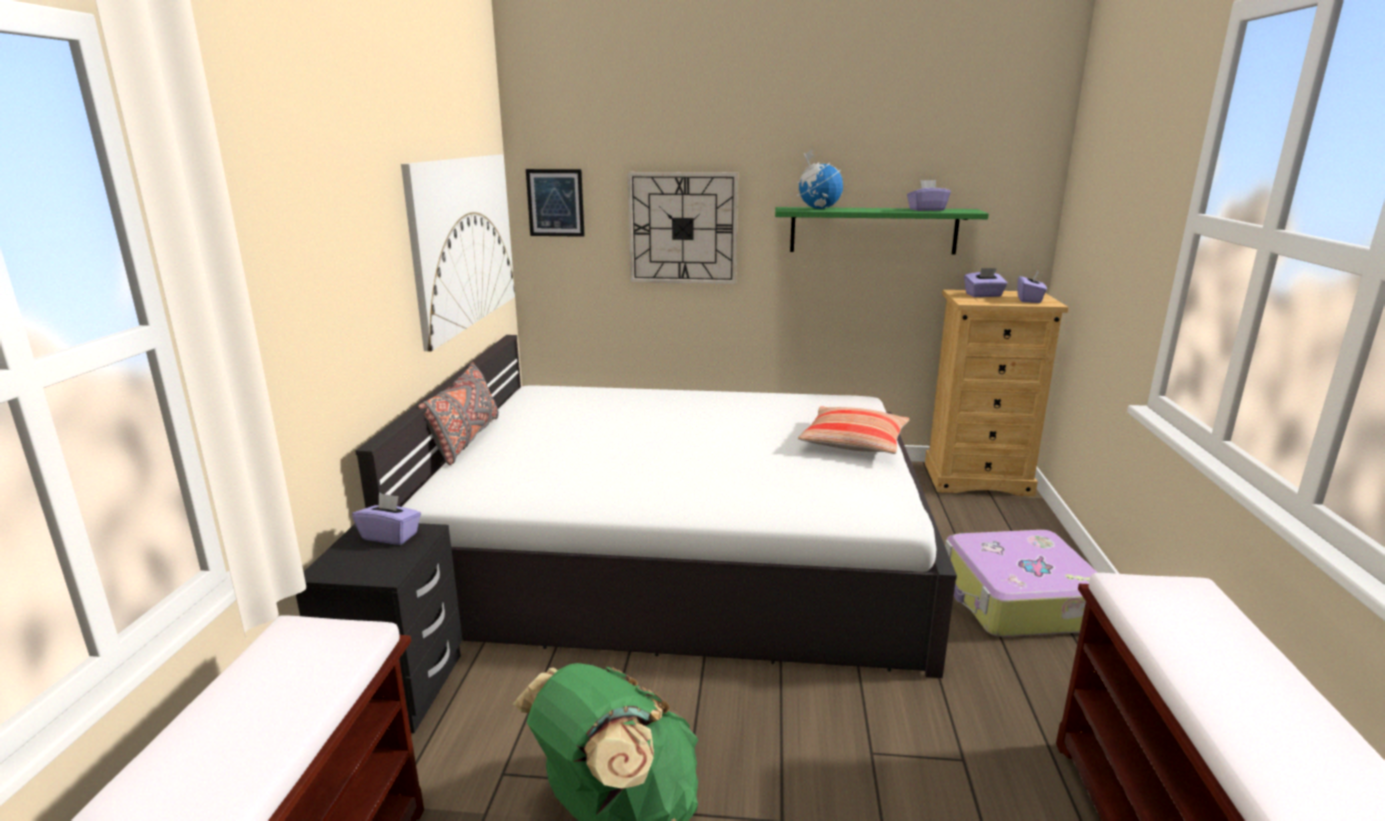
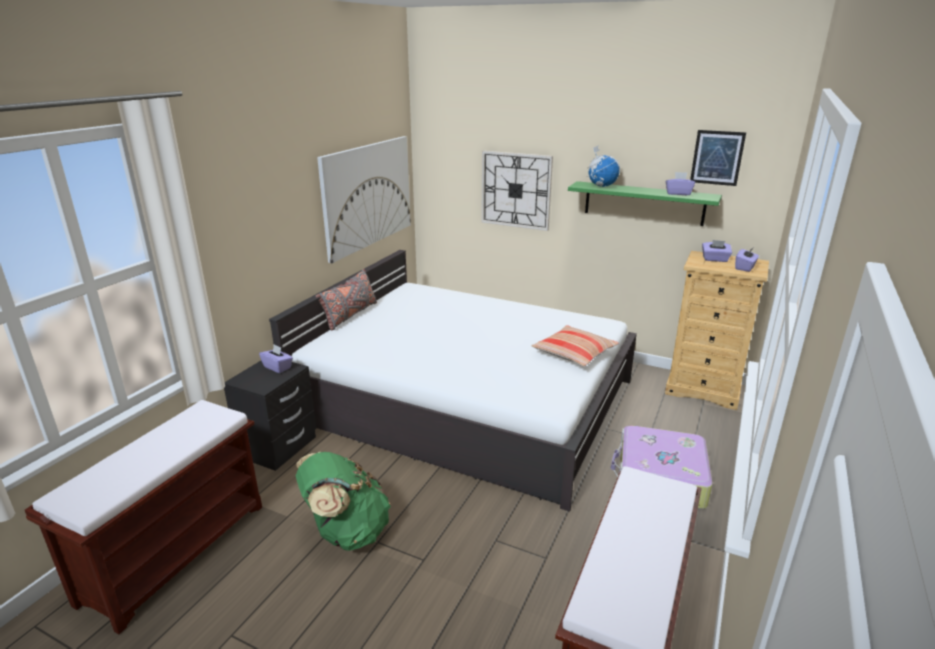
camera: 20 degrees right, 5 degrees up
(555, 203) = (439, 167): picture -> picture (717, 157)

